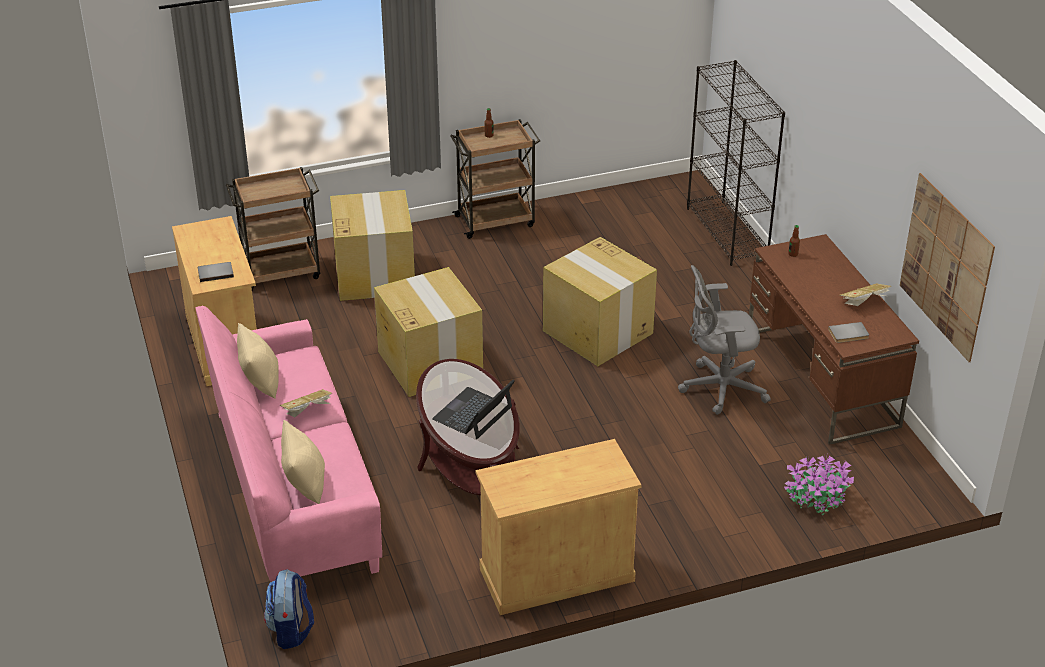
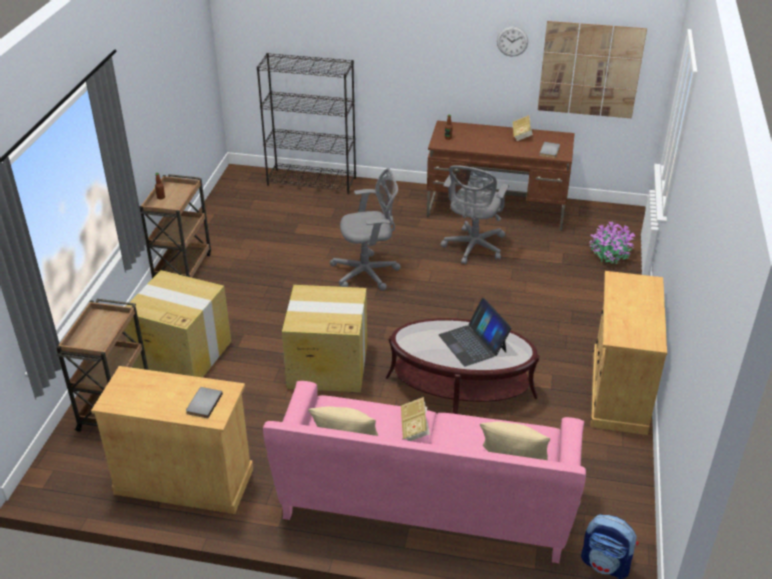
camera: 60 degrees left, 0 degrees up
(598, 332) = (368, 273): cardboard box -> grey office chair
(893, 179) = (512, 41): none -> wall clock

